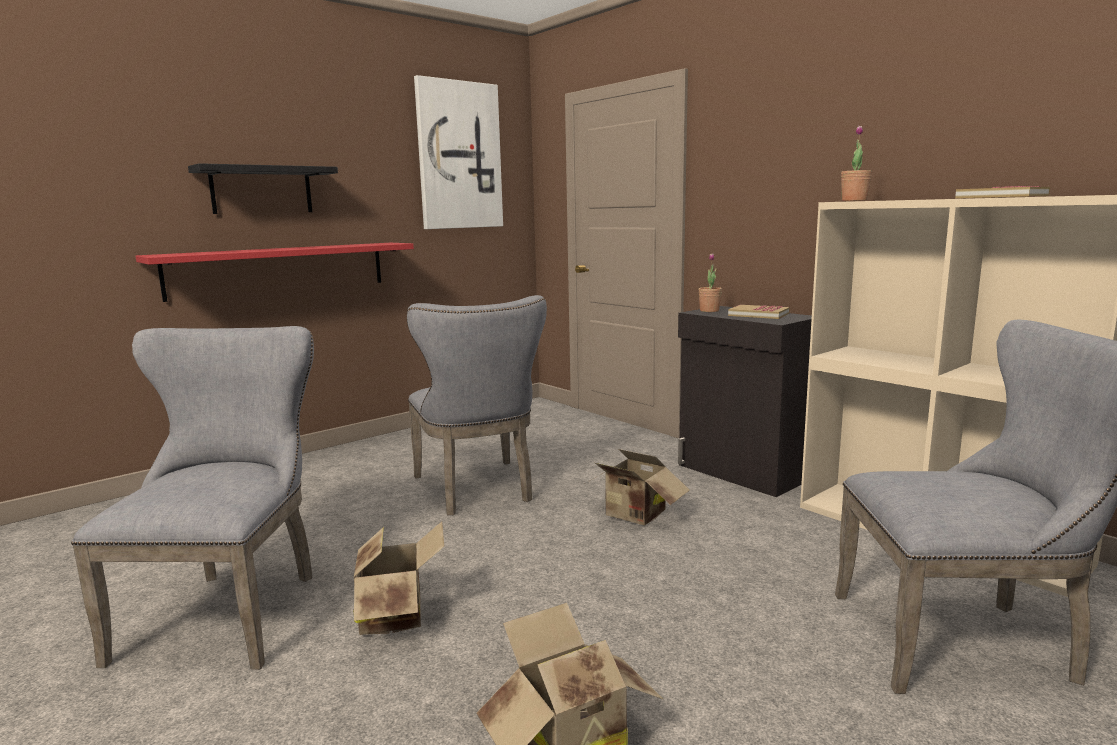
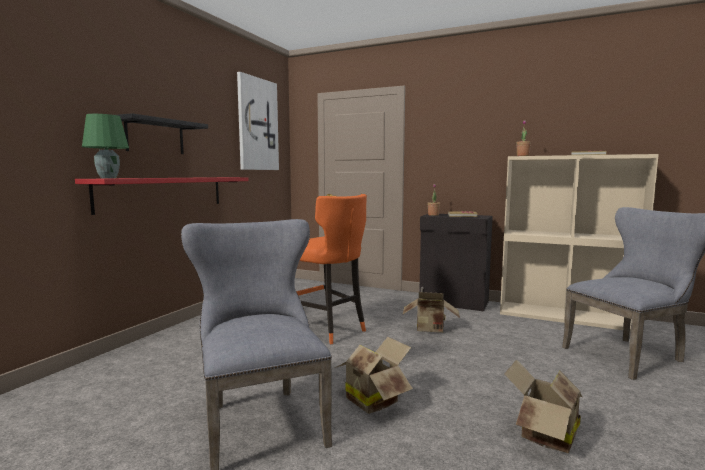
camera: 25 degrees left, 5 degrees down
(171, 254) = (108, 178): none -> green table lamp
(478, 490) = (327, 330): grey chair -> orange stool

